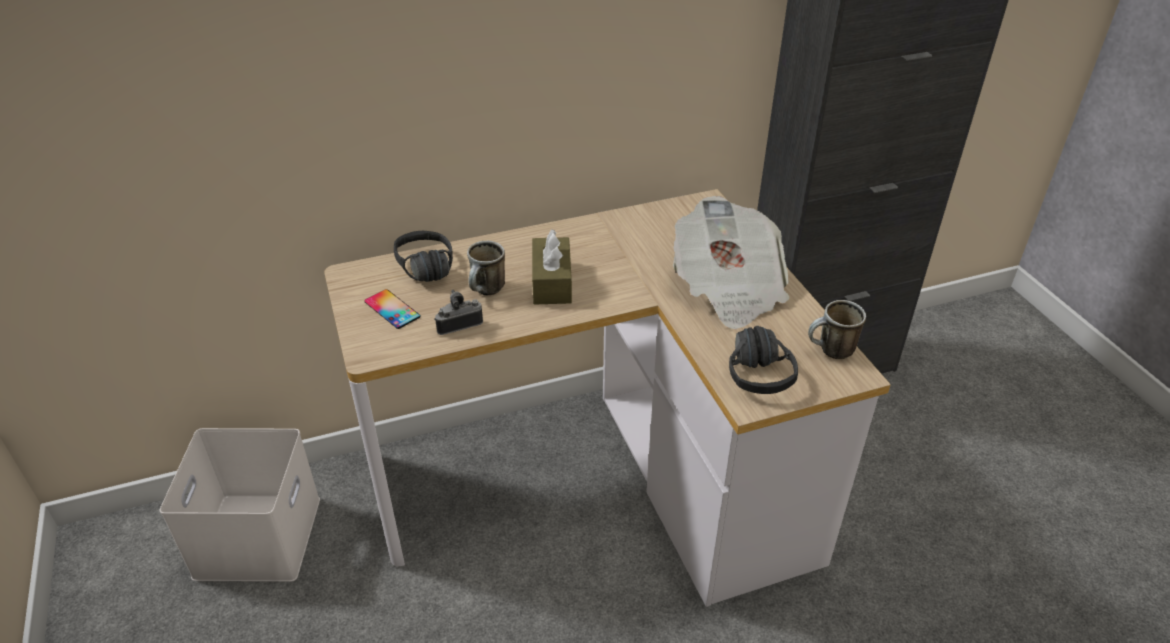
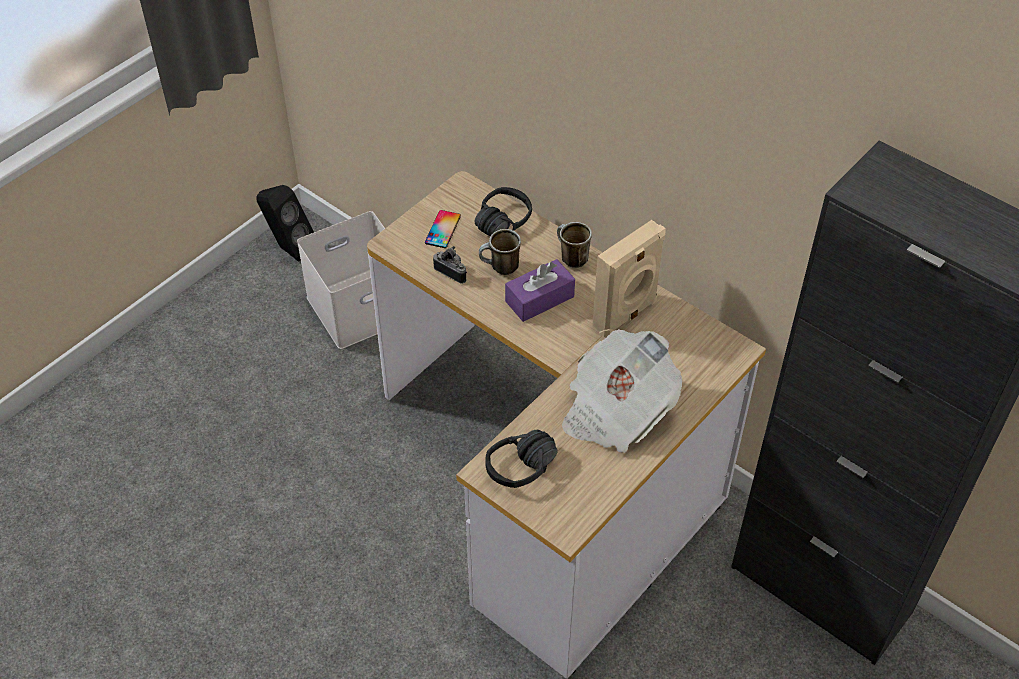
camera: 60 degrees right, 10 degrees up
(105, 567) = (289, 249): none -> black speaker
(552, 282) = (539, 299): brown tissue box -> purple tissue box
(618, 241) = (626, 315): none -> beige speaker
(830, 352) = (581, 505): mug -> mug (570, 258)

